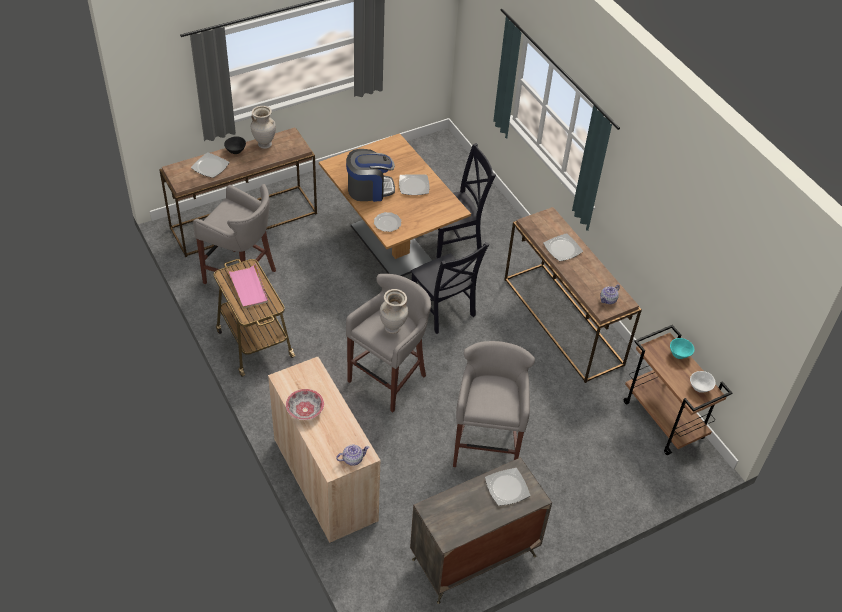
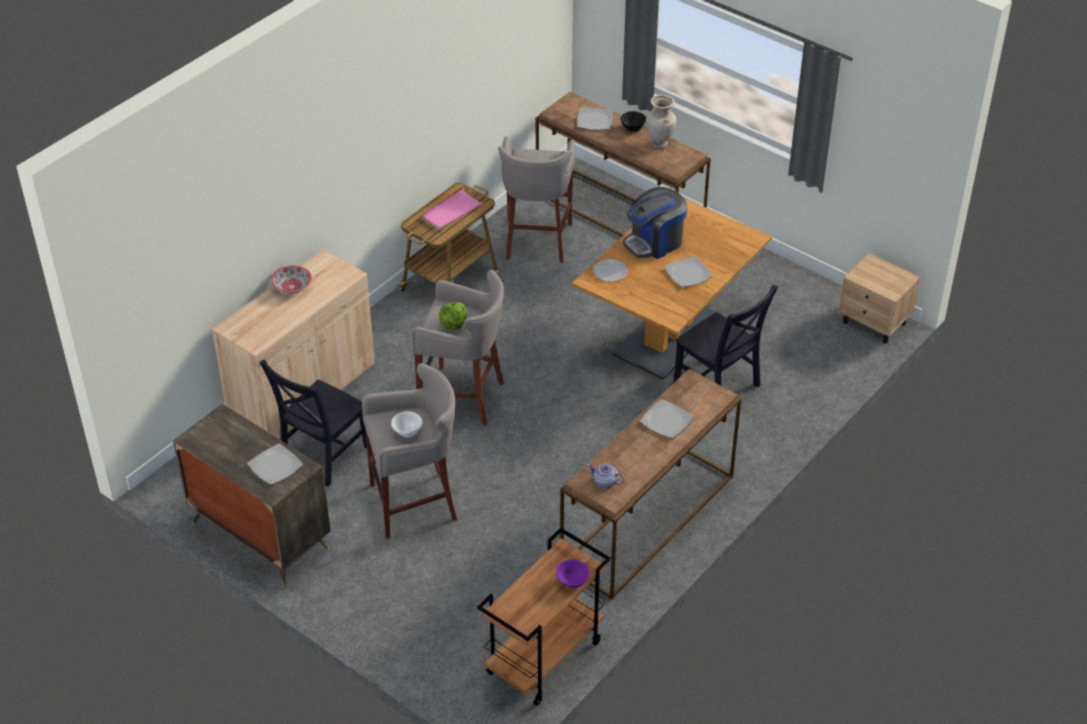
camera: 70 degrees right, 5 degrees down
(353, 459) = (247, 337): teapot -> none
(369, 189) = (654, 242): coffee machine -> coffee machine turned 90 degrees clockwise
(393, 328) = (453, 324): beige vase -> lettuce
(438, 146) = (874, 323): none -> beige nightstand
(443, 310) = (593, 410): black chair -> black chair (322, 456)
(680, 354) = (572, 582): turquoise bowl -> purple bowl
(699, 387) = (527, 612): white bowl -> white bowl (407, 431)

